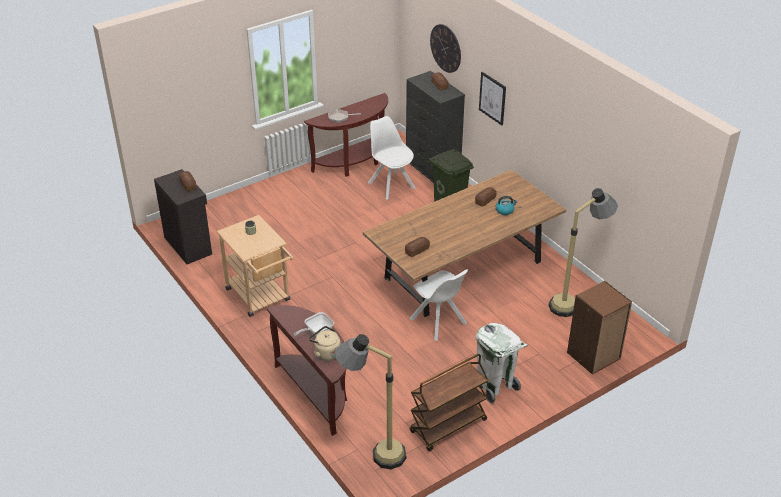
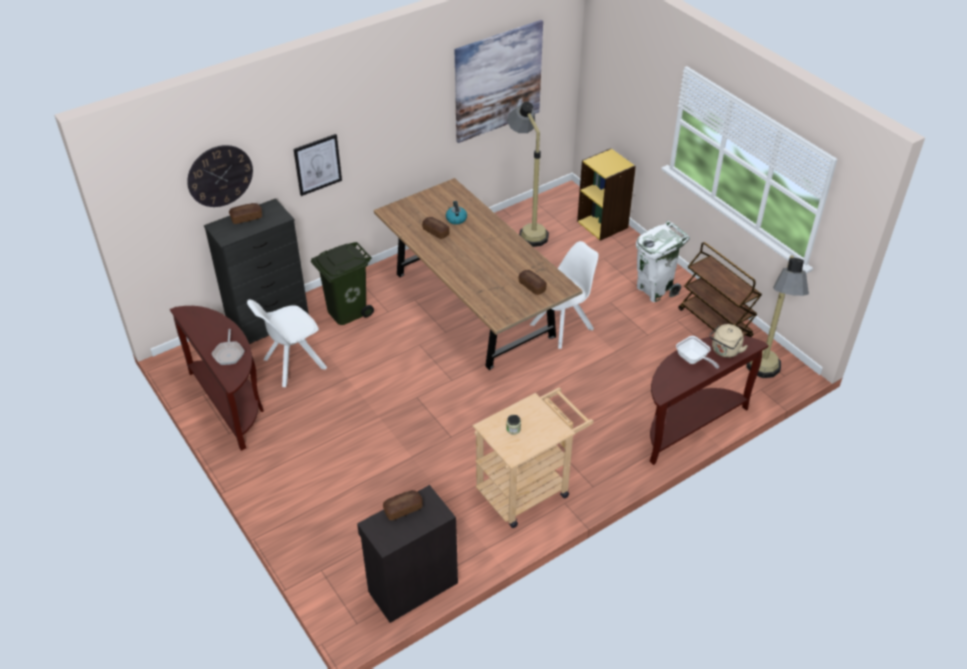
camera: 90 degrees left, 5 degrees up
(594, 356) = (603, 224): brown bookcase -> yellow bookcase
(618, 165) = (498, 81): none -> picture

